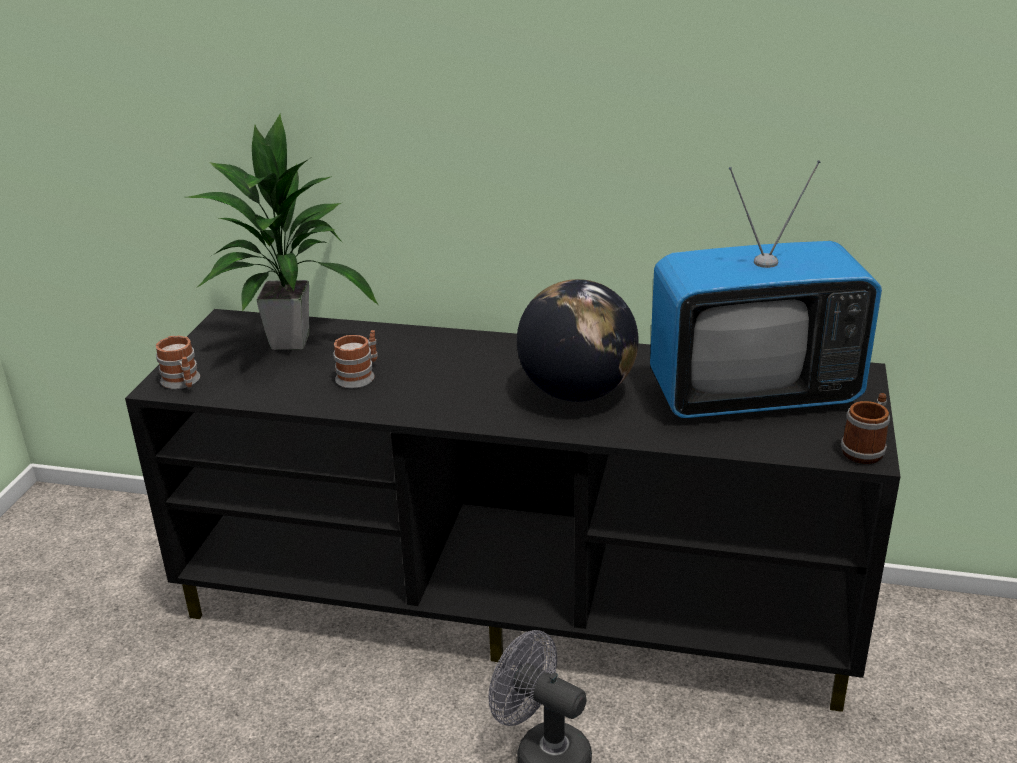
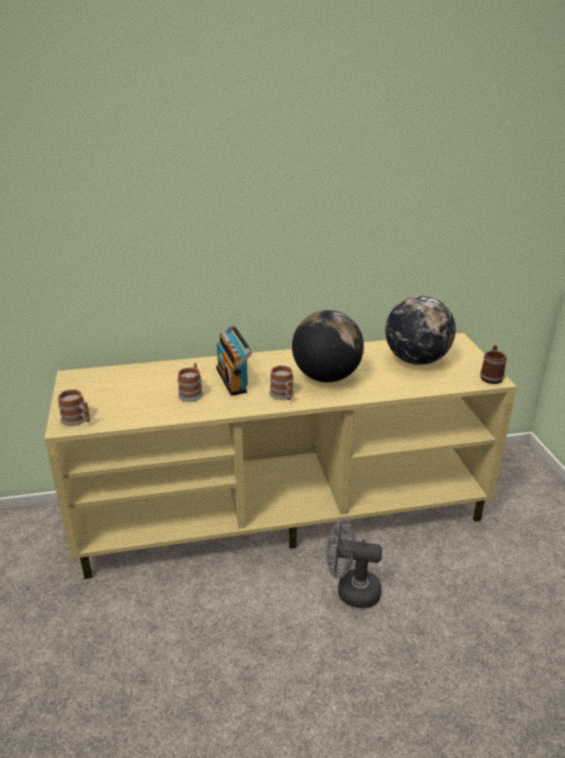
camera: 25 degrees left, 0 degrees up
(288, 343) = (128, 382): potted plant -> none
(434, 368) = (234, 380): none -> radio
(486, 407) = (283, 395): none -> mug
(517, 603) = (283, 512): black tv stand -> beige tv stand
(753, 395) = (416, 360): television -> globe

